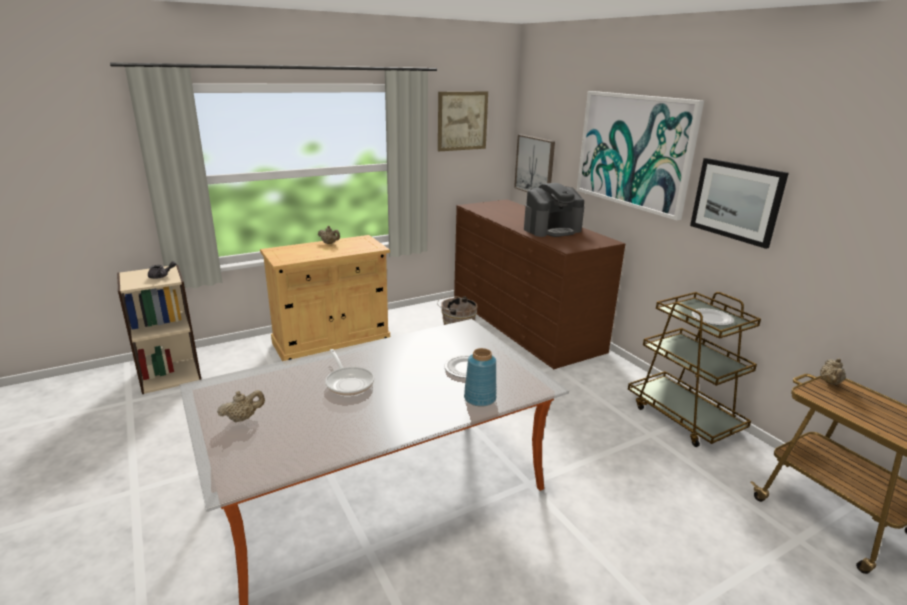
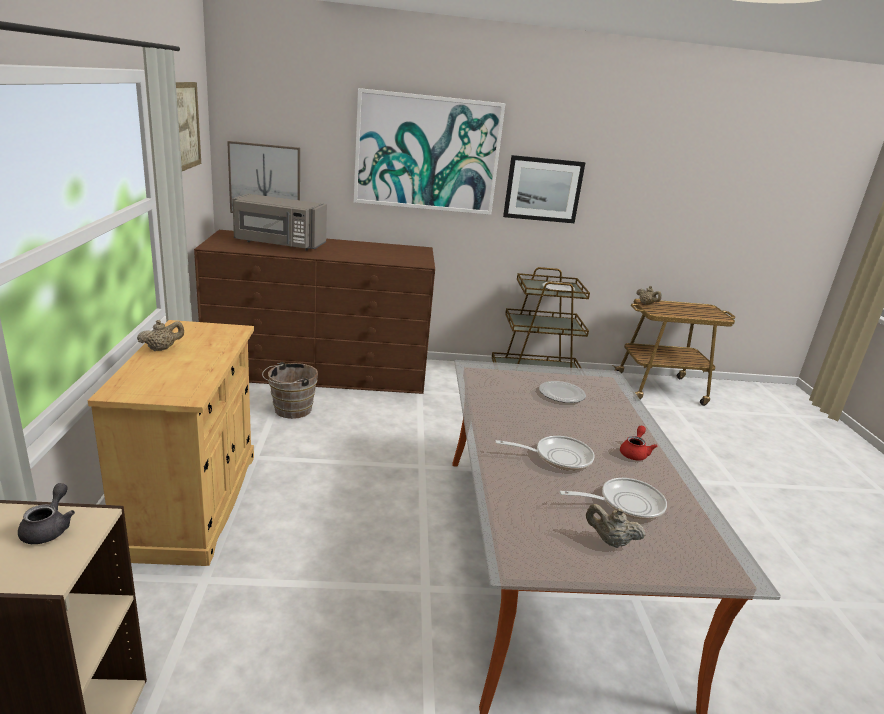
camera: 65 degrees left, 0 degrees up
(243, 418) = (610, 541): beige teapot -> beige teapot turned 60 degrees counterclockwise
(300, 419) = (625, 503): none -> frying pan
(390, 416) = (634, 453): none -> red teapot
(480, 398) = (618, 405): blue vase -> none
(512, 213) = (279, 244): none -> grey microwave
(552, 230) = (360, 250): coffee machine -> none

